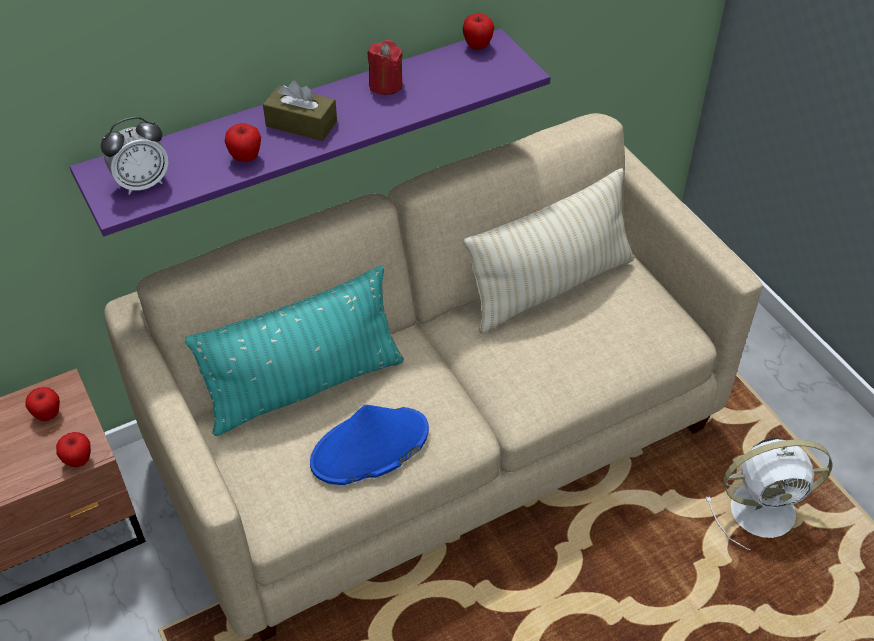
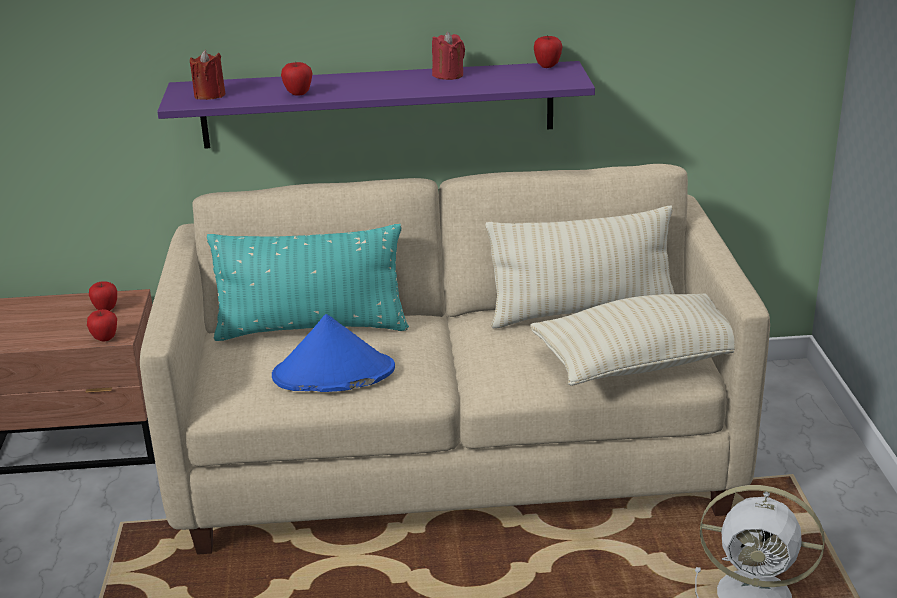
camera: 25 degrees right, 20 degrees down
(142, 183) = (210, 95): alarm clock -> red candle
(301, 124) = (359, 84): brown tissue box -> none
(640, 339) = (643, 362): none -> beige pillow

